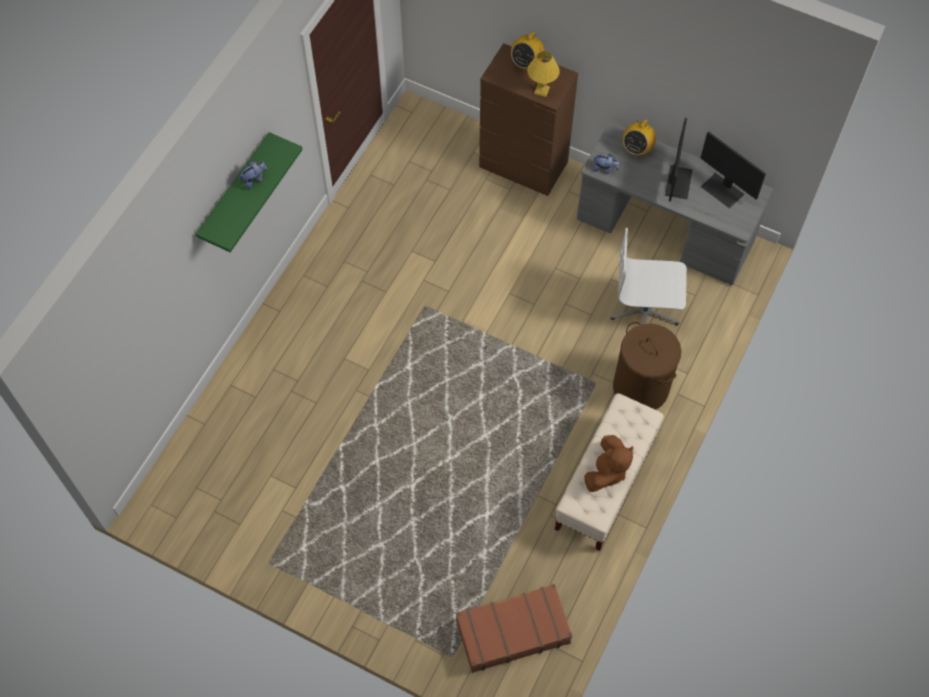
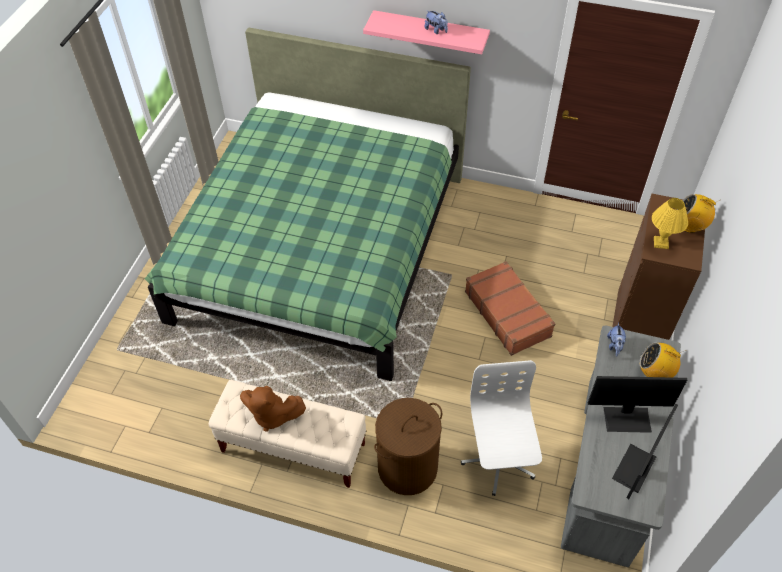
camera: 80 degrees right, 10 degrees down
(235, 191) = (430, 32): green shelf -> pink shelf
(354, 428) = (320, 247): none -> green bed
(512, 631) = (140, 391): brown suitcase -> brown suitcase (508, 313)

